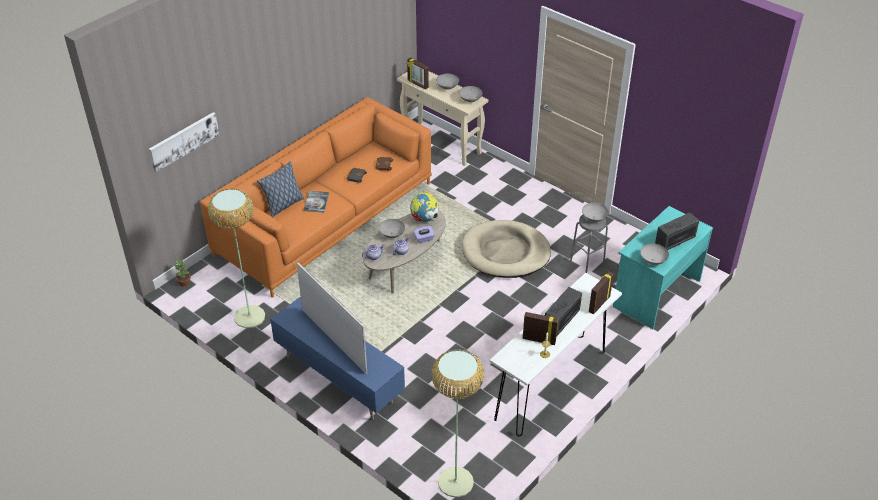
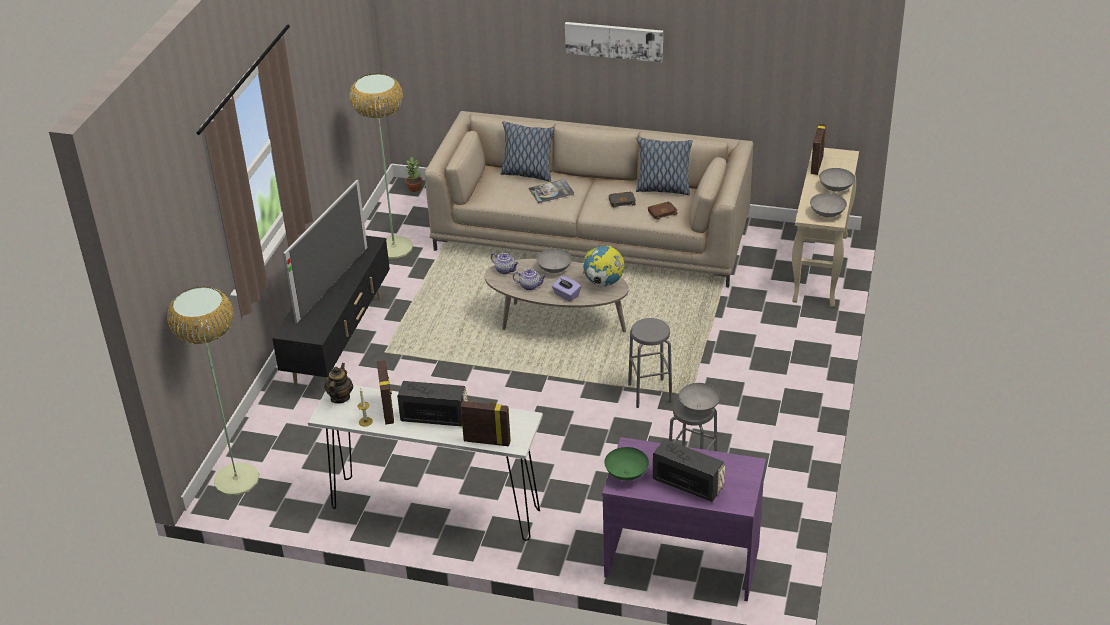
camera: 65 degrees right, 5 degrees down
(183, 141) = (453, 27): picture -> picture (614, 41)
(325, 218) = (591, 236): orange sofa -> beige sofa
(339, 379) = (340, 341): blue tv stand -> black tv stand
(358, 156) = (663, 189): none -> pillow
(505, 252) = (650, 393): beige dog bed -> grey stool
(511, 359) = (340, 397): none -> teapot
(653, 261) = (626, 474): grey bowl -> green bowl
(655, 293) = (682, 560): turquoise desk -> purple desk

